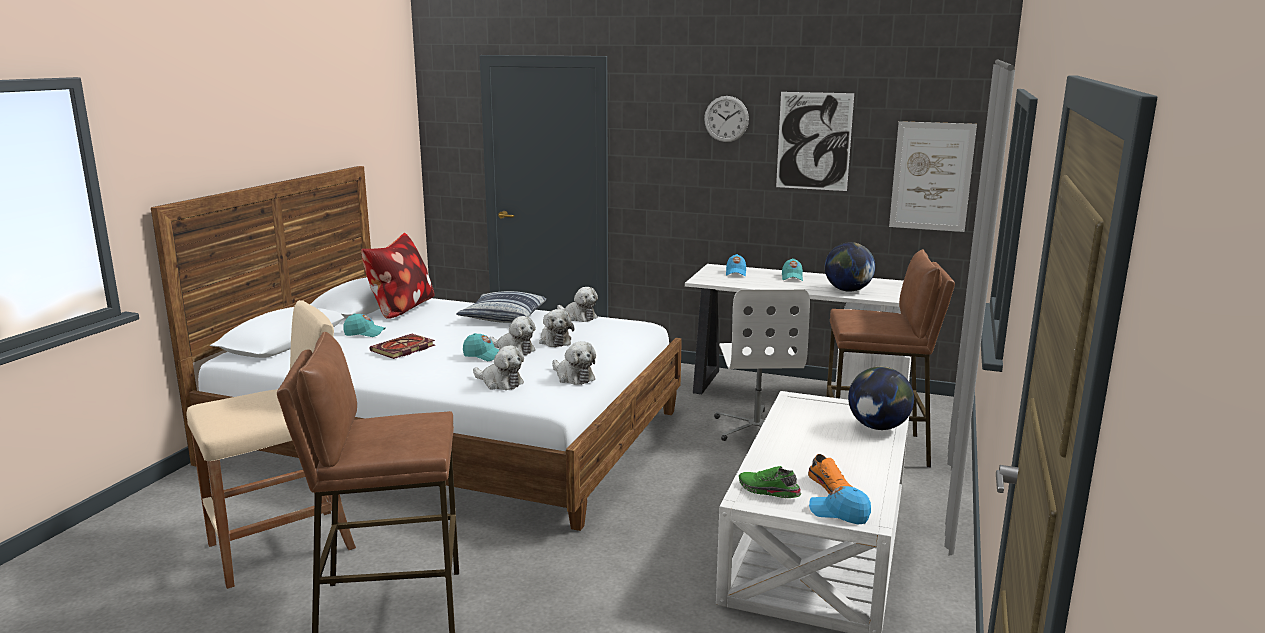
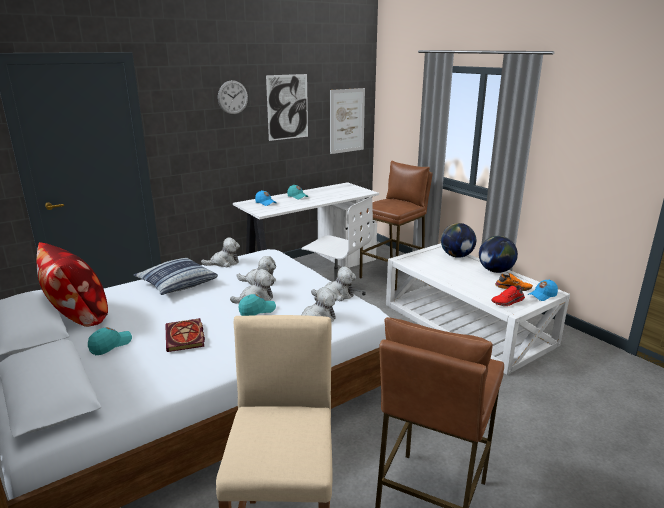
camera: 55 degrees left, 5 degrees up
(768, 491) = (508, 302): green shoe -> red shoe
(847, 290) = (338, 195): globe -> globe (495, 271)

